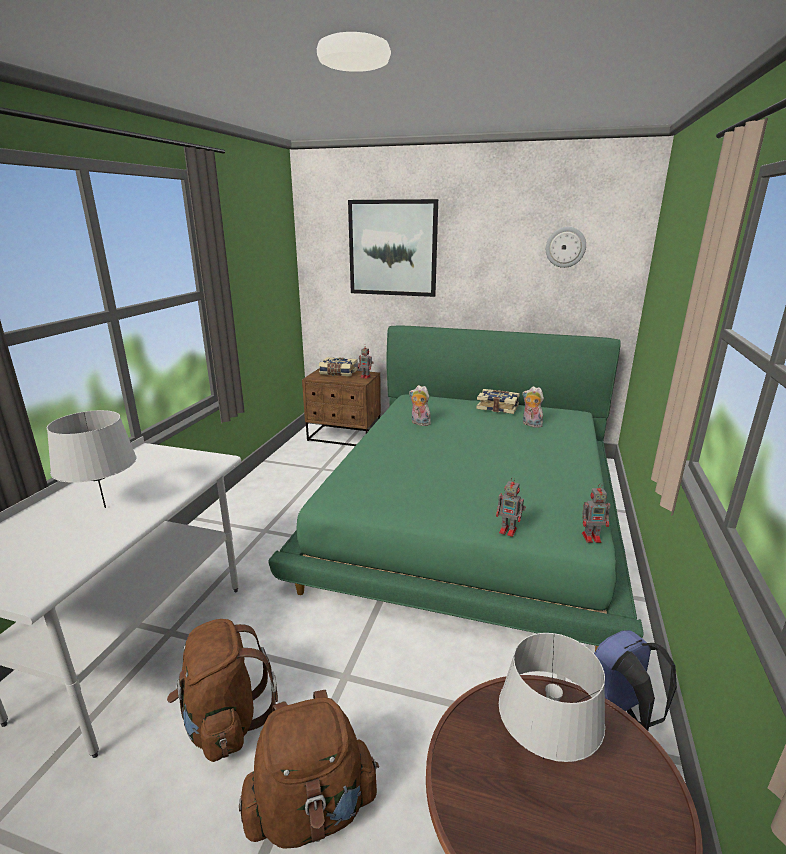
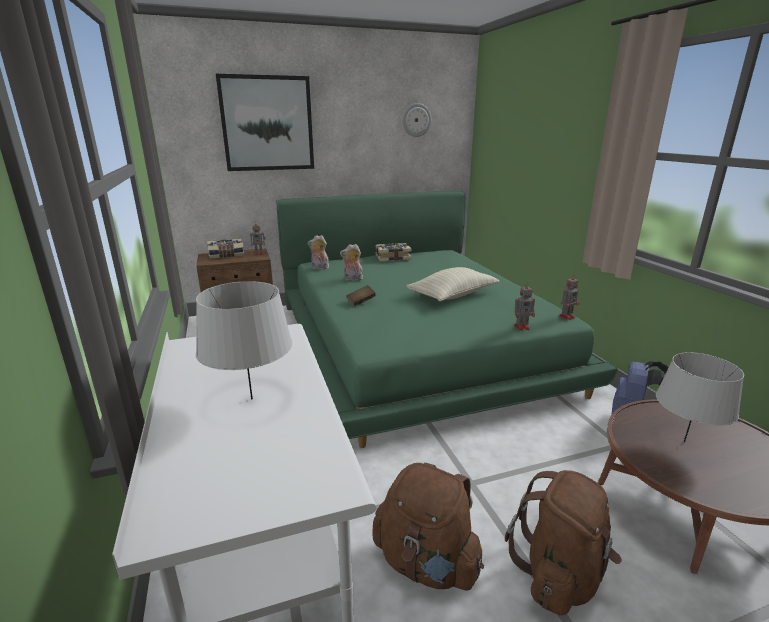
camera: 35 degrees left, 0 degrees up
(389, 449) = (361, 302): none -> brown book
(493, 469) = (453, 296): none -> beige pillow
(530, 424) = (431, 264): plush toy -> plush toy (319, 268)

